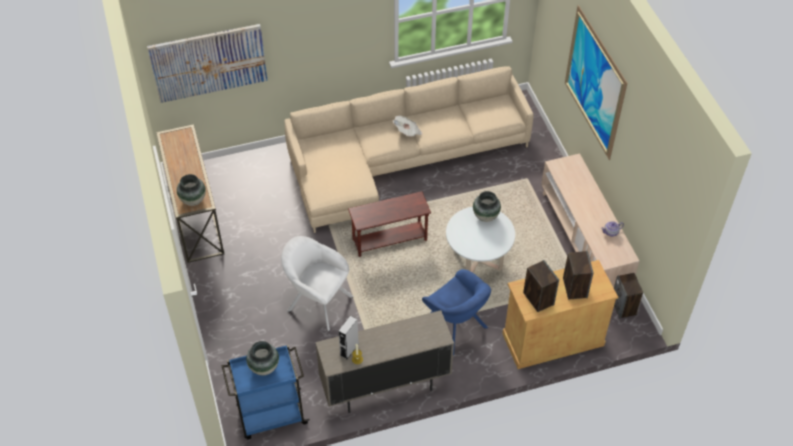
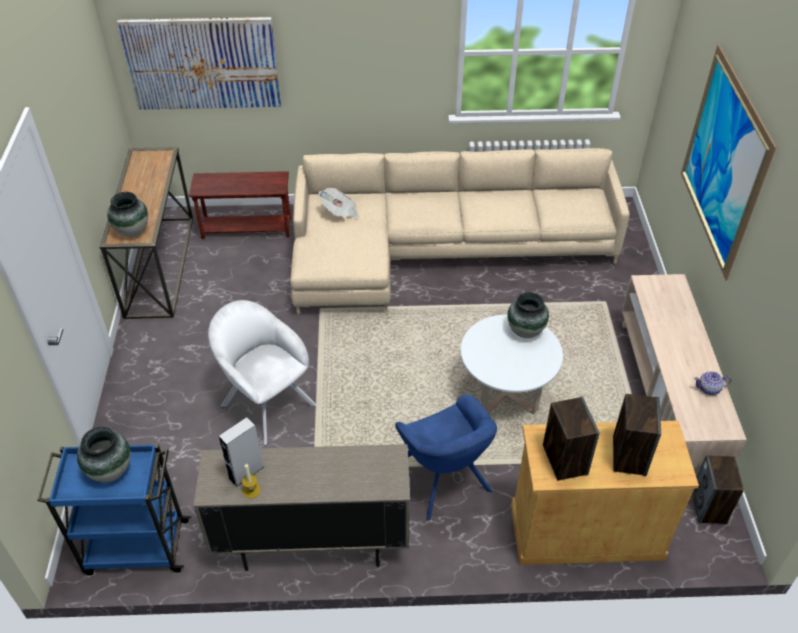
camera: 15 degrees right, 5 degrees down
(389, 240) = (392, 342): brown side table -> brown side table (246, 229)
(407, 132) = (453, 209): newspaper -> newspaper (340, 212)

